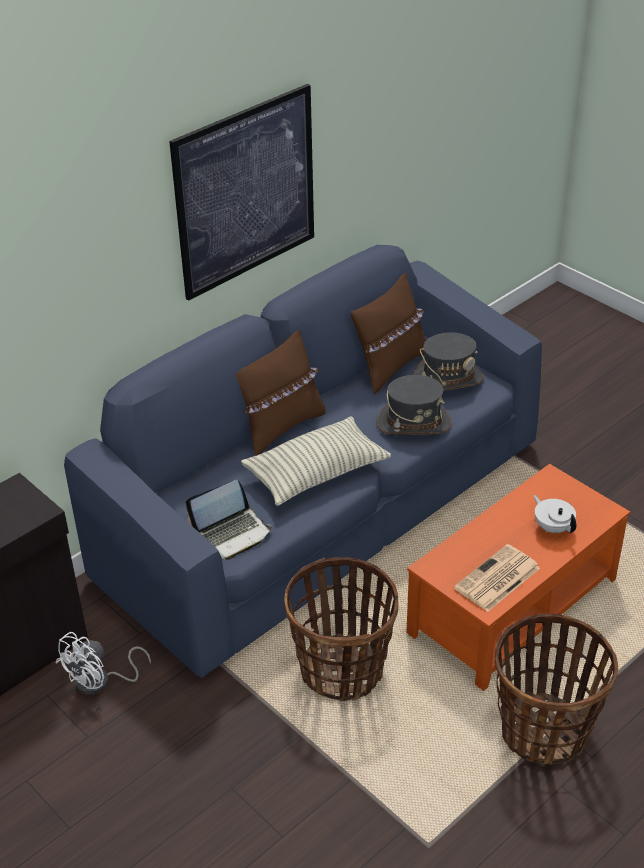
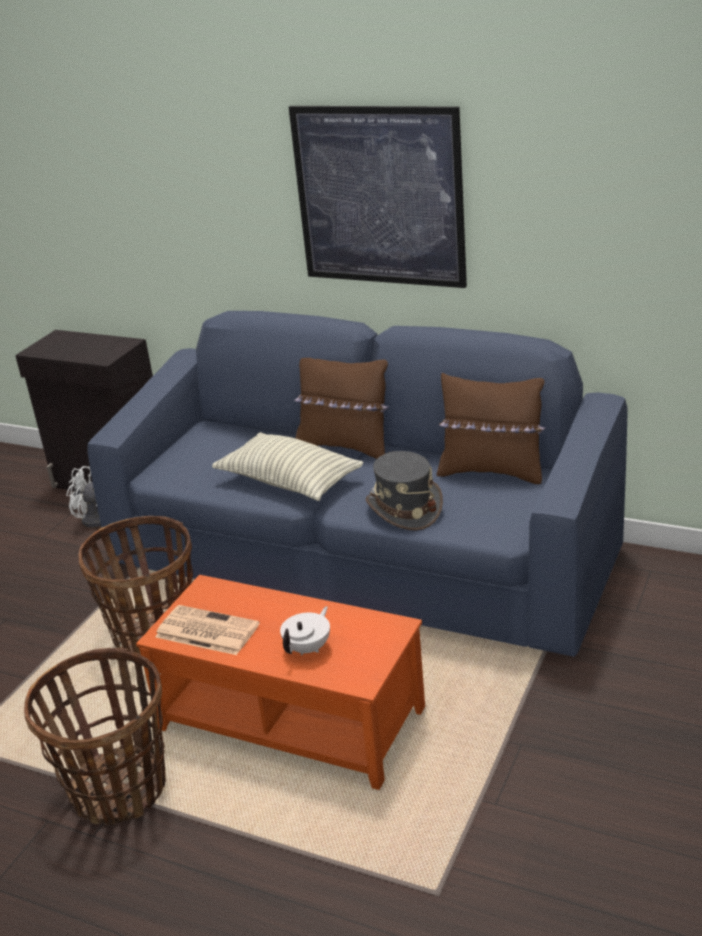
camera: 70 degrees right, 10 degrees down
(232, 533) = (183, 468): laptop -> none
(447, 379) = (498, 507): grey hat -> none

